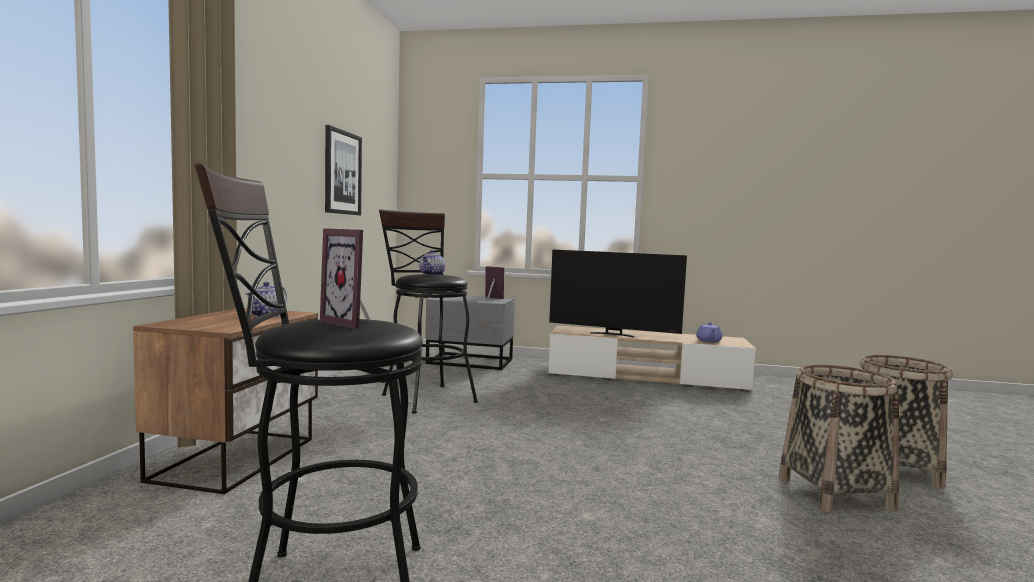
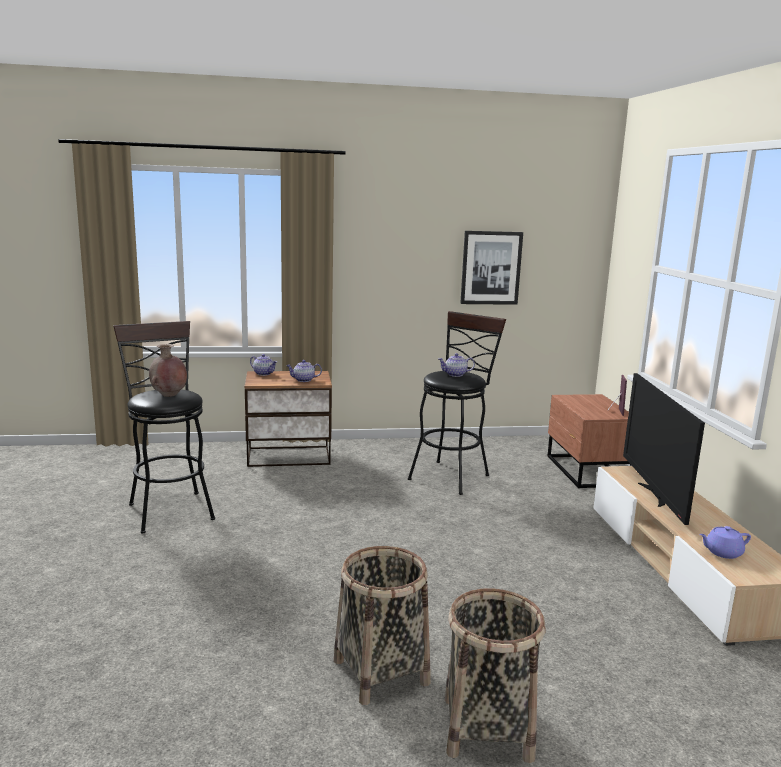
camera: 70 degrees right, 10 degrees up
(179, 322) = (264, 373): none -> teapot
(353, 323) = (169, 395): picture frame -> brown vase
(470, 362) = (585, 471): grey nightstand -> brown nightstand

